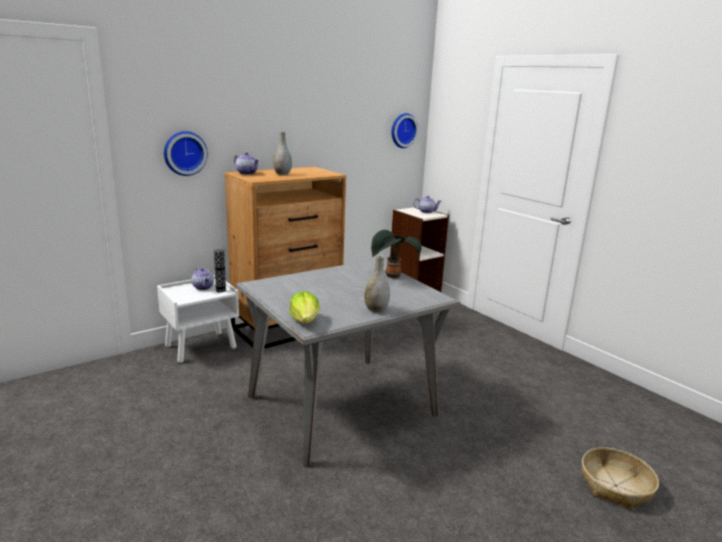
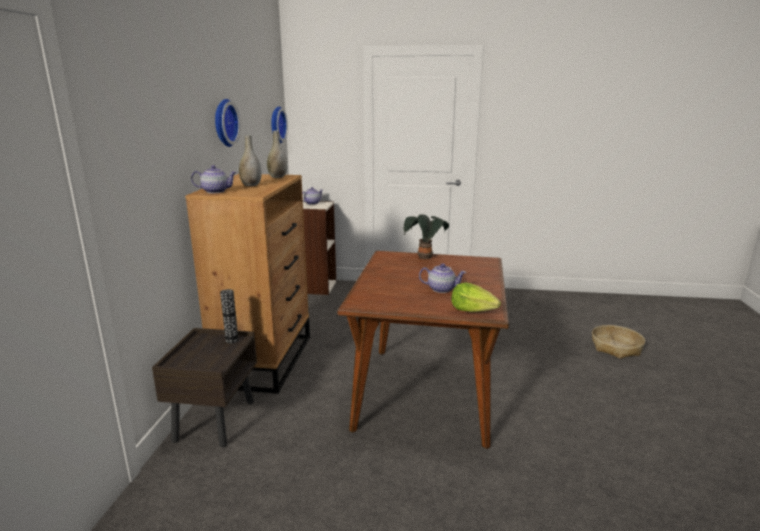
camera: 45 degrees left, 0 degrees up
(184, 153) = (150, 178): wall clock -> wall clock (223, 123)
(201, 346) = (215, 420): white nightstand -> brown nightstand
(203, 287) = (206, 346): teapot -> teapot (441, 289)
(341, 405) = (426, 393): grey dining table -> brown dining table
(376, 309) = (483, 282): grey vase -> grey vase (277, 177)

